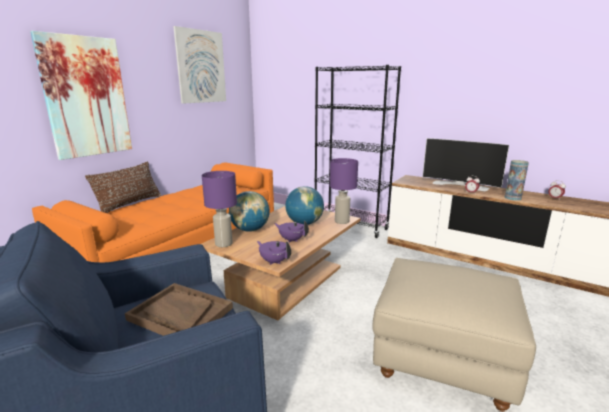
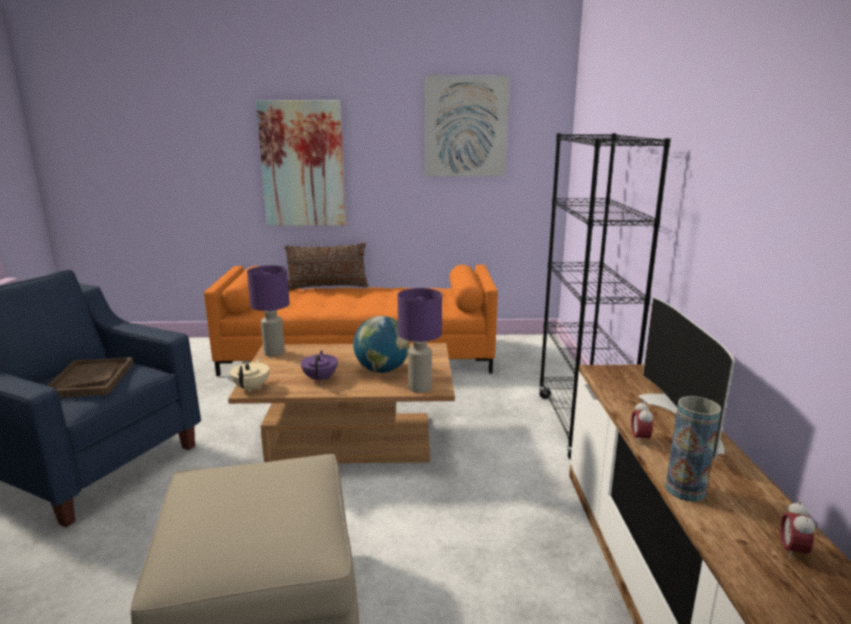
camera: 55 degrees right, 0 degrees up
(250, 230) = (326, 351): globe -> none
(274, 261) = (252, 388): purple teapot -> beige teapot

